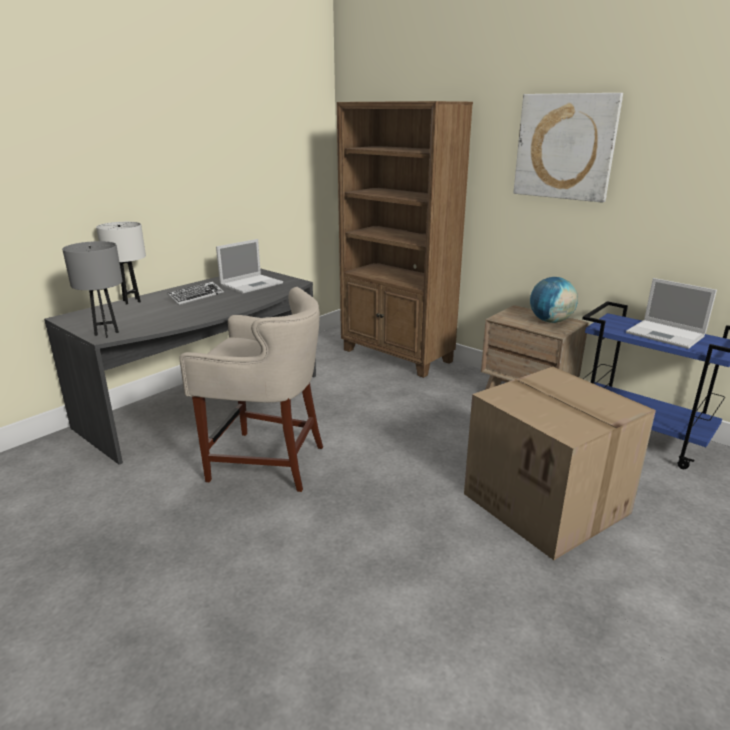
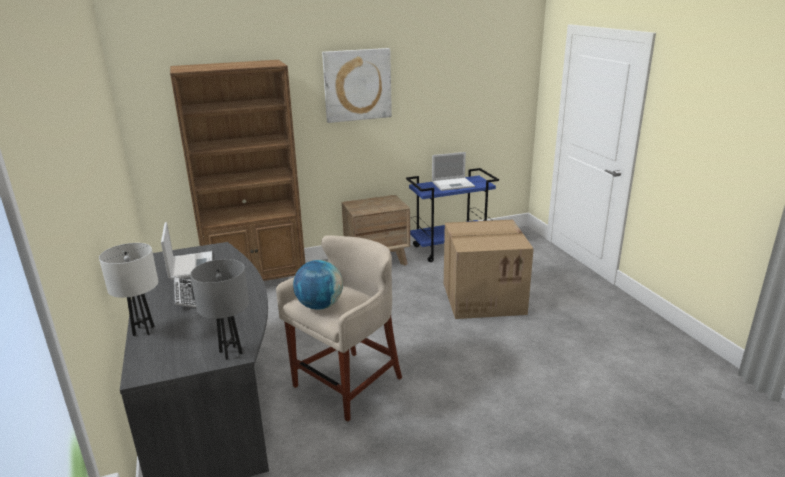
camera: 60 degrees left, 0 degrees up
(550, 321) = (381, 202): globe -> globe (319, 306)

